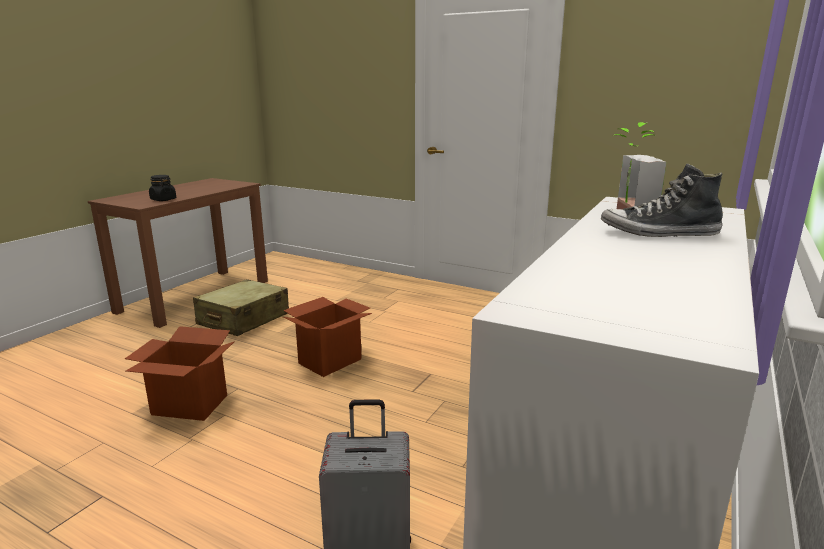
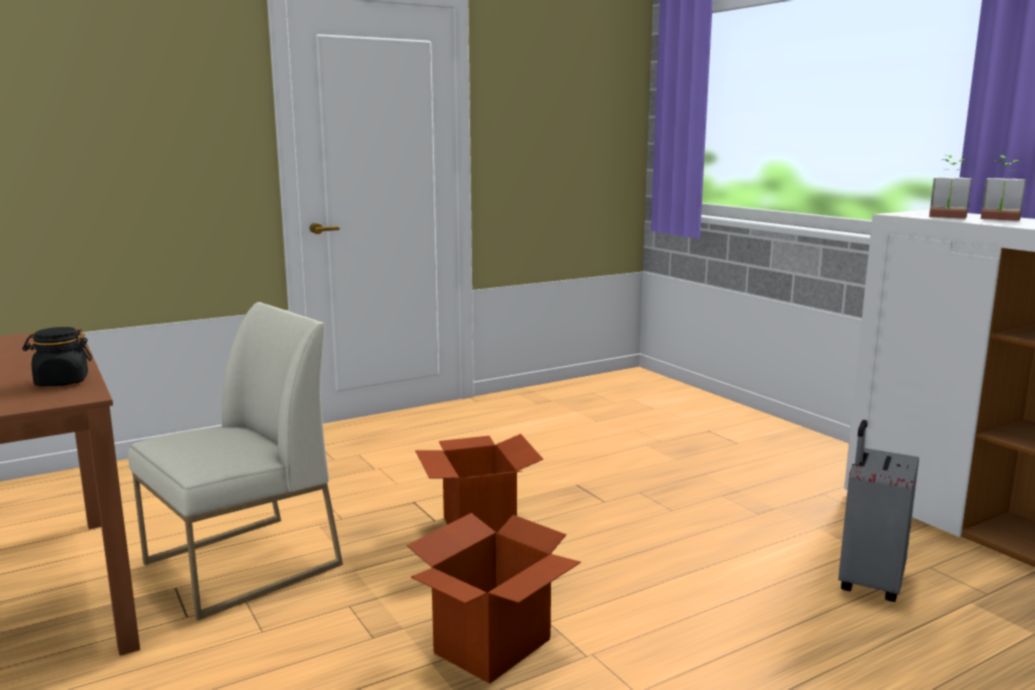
camera: 60 degrees left, 5 degrees down
(243, 320) = (242, 565): beige suitcase -> white chair
(659, 233) = (999, 219): shoe -> potted plant

